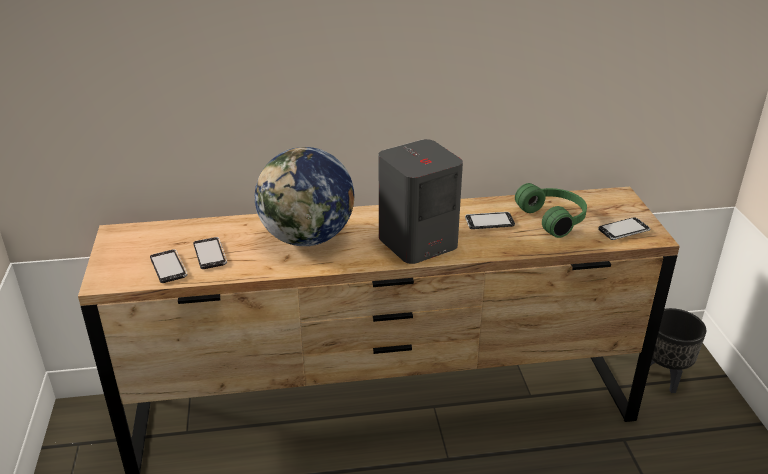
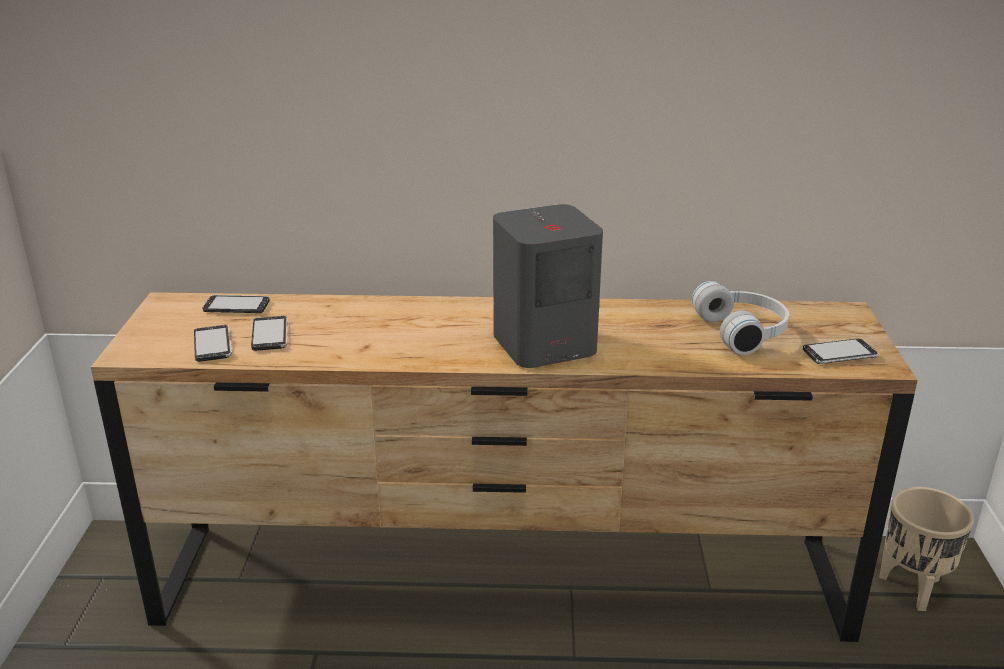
camera: 10 degrees right, 5 degrees down
(307, 238) = (401, 327): globe -> none
(489, 222) = (651, 328): phone -> phone (236, 306)
(554, 218) = (744, 331): green headphones -> white headphones
(664, 377) = (912, 588): black planter -> beige planter

